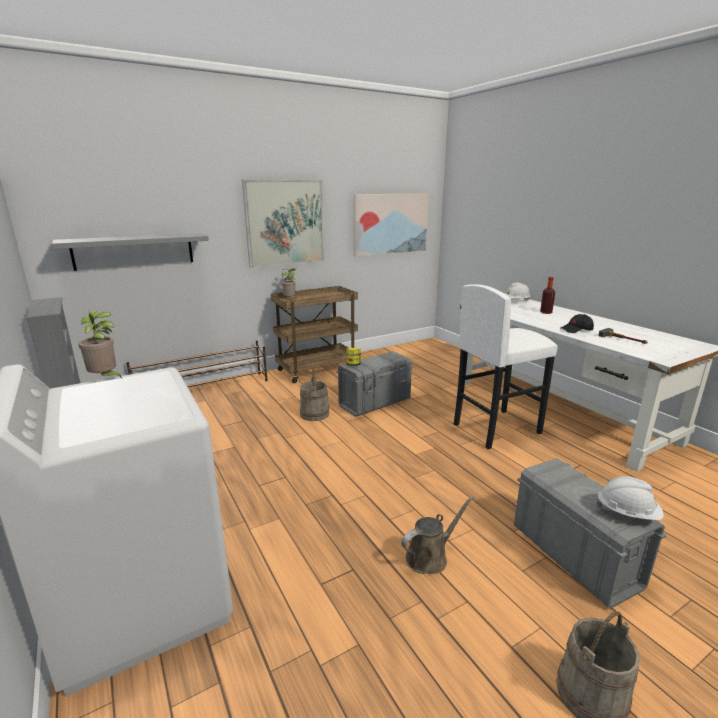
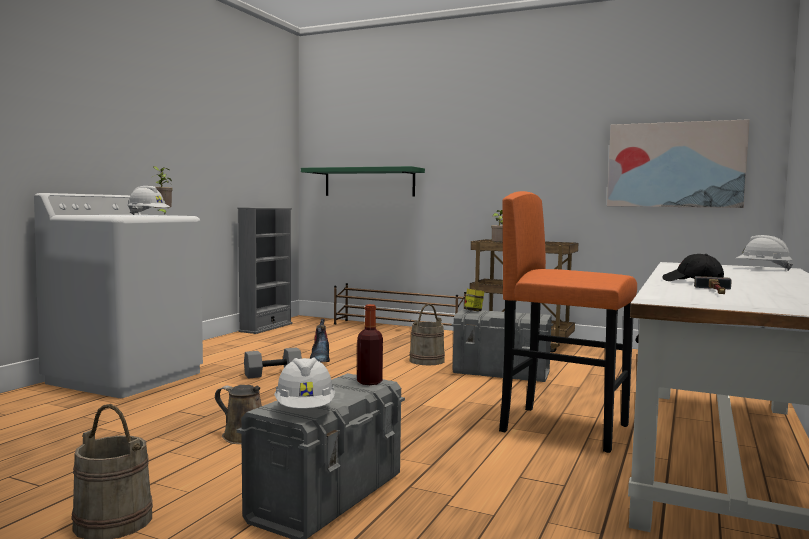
camera: 55 degrees right, 15 degrees down
(134, 251) = (369, 182): grey shelf -> green shelf
(135, 391) = (148, 215): none -> white hard hat
(245, 453) = (320, 358): none -> boot
(262, 492) = (273, 374): none -> grey dumbbell
(285, 223) = (514, 160): picture -> none
(496, 428) = (564, 428): white stool -> orange stool
(546, 312) = (747, 275): bottle -> bottle (369, 382)

